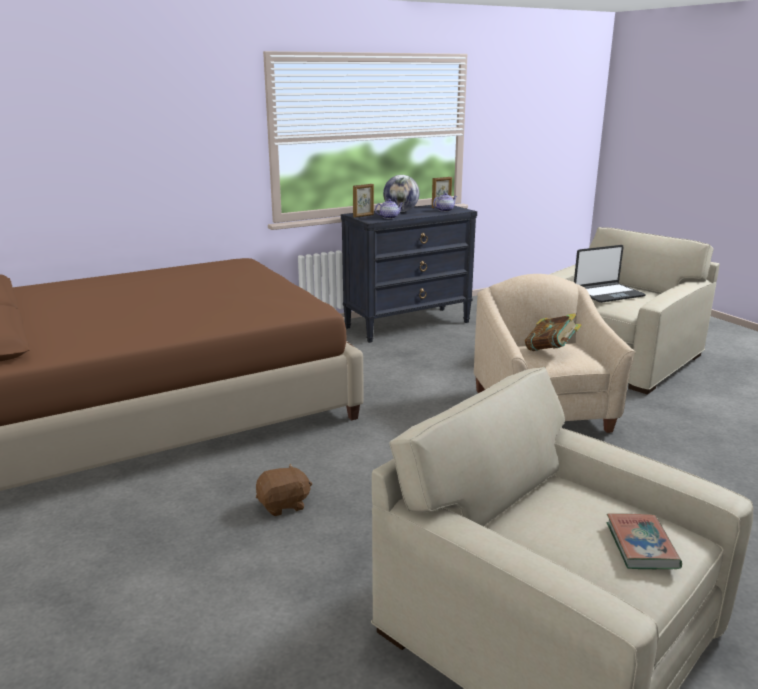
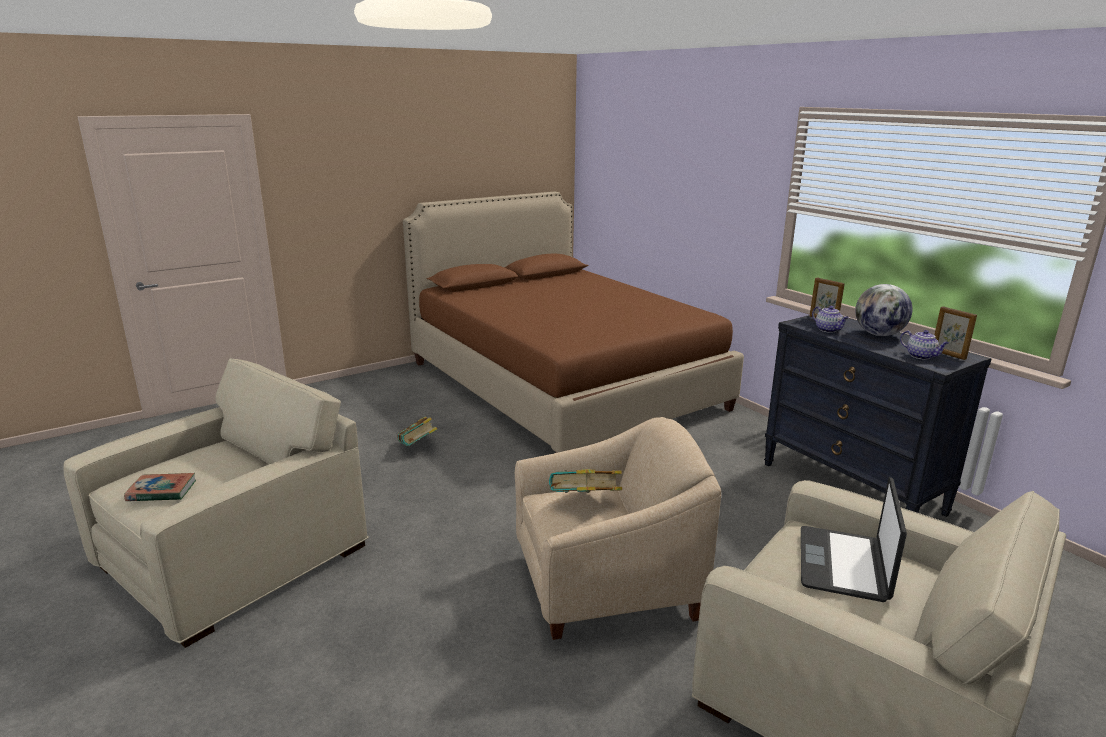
camera: 85 degrees right, 0 degrees up
(284, 505) = (418, 447): brown plush toy -> book
(608, 294) = (844, 565): laptop -> laptop turned 45 degrees clockwise

